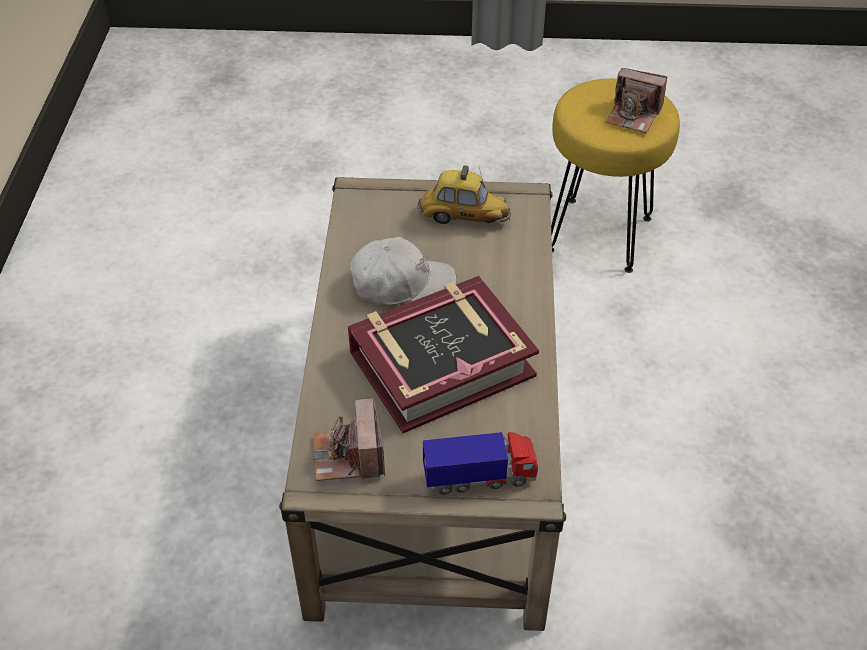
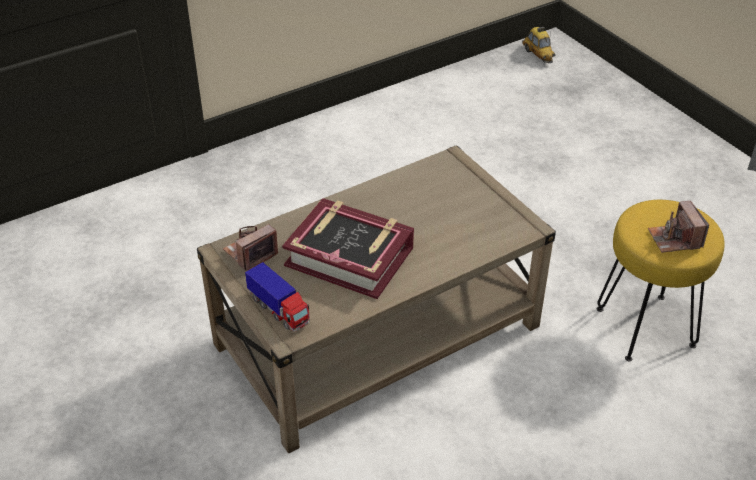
camera: 55 degrees right, 5 degrees down
(402, 284) = (396, 212): white cap -> none
(463, 217) = (479, 209): toy car -> toy car (538, 55)

